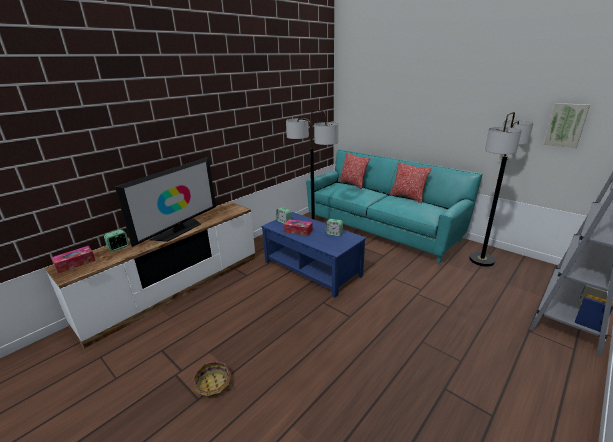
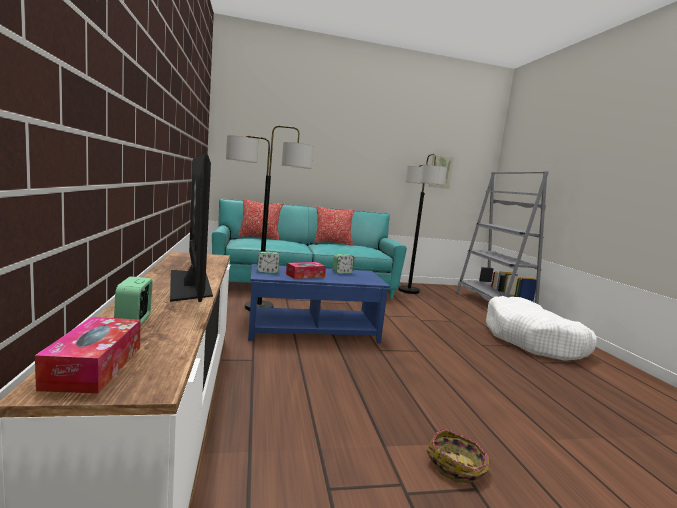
camera: 55 degrees left, 15 degrees down
(502, 370) = (533, 341): none -> white dog bed

